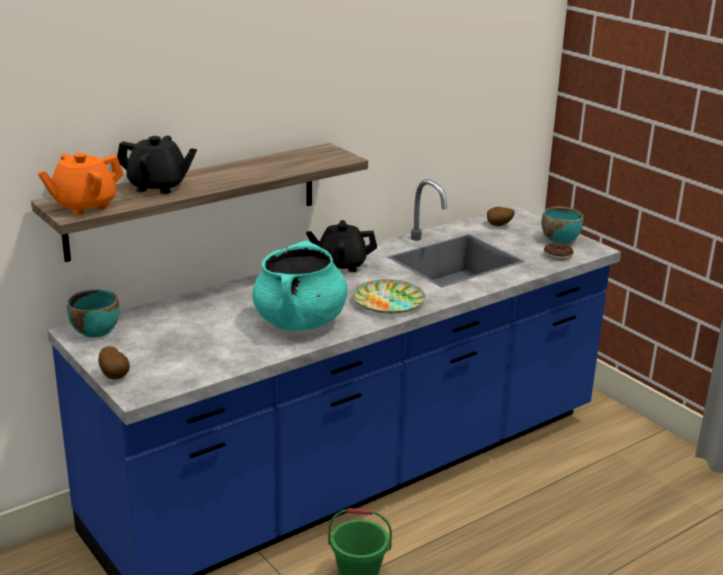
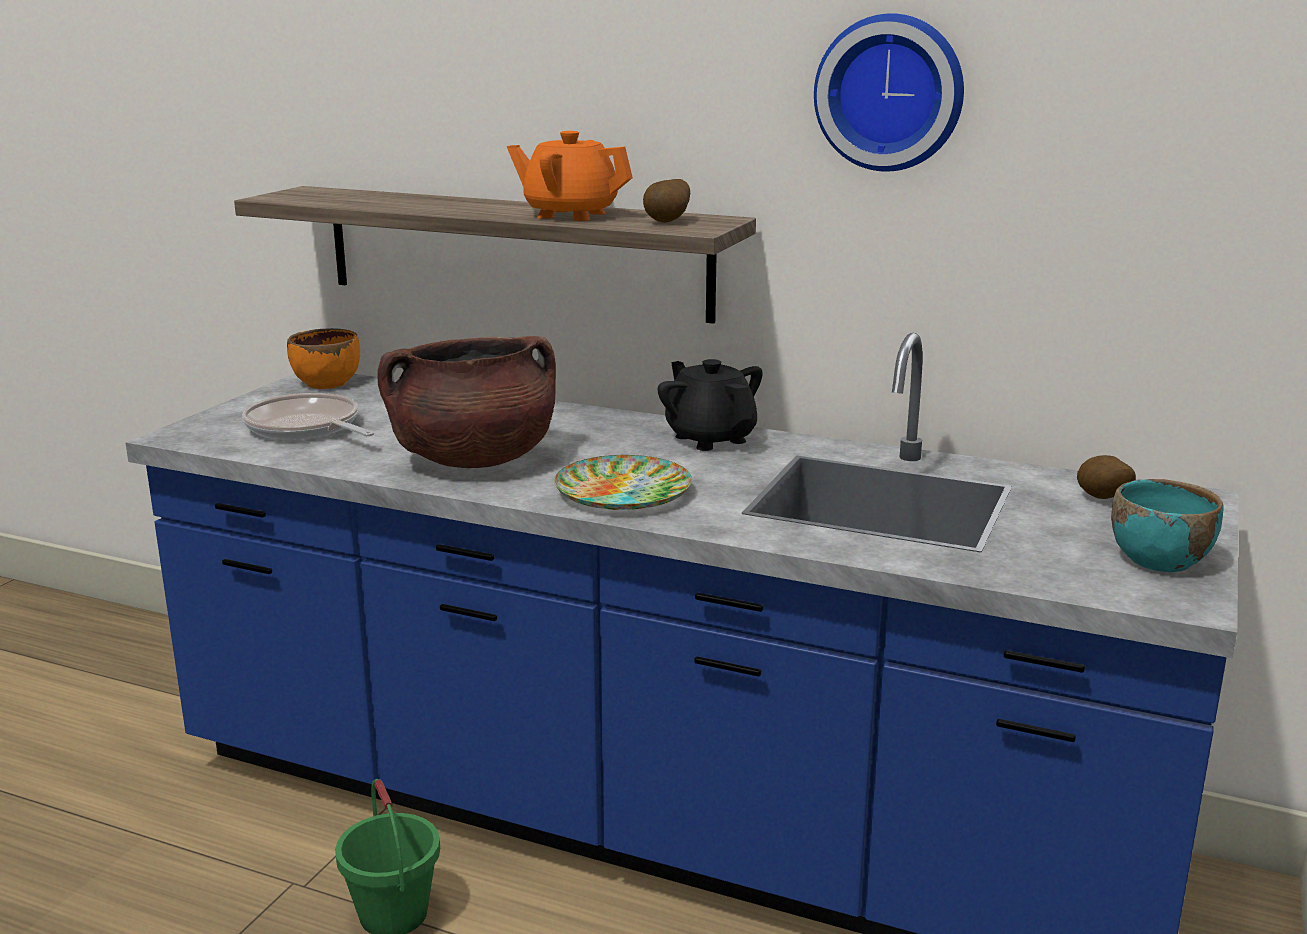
camera: 60 degrees right, 5 degrees down
(84, 206) = (305, 196): orange teapot -> orange teapot (570, 215)
(96, 330) = (327, 383): turquoise bowl -> orange bowl
(115, 376) = (215, 417): potato -> potato (668, 222)
(158, 187) = (416, 201): black teapot -> none
(181, 353) = (306, 428): none -> frying pan
(300, 322) = (474, 460): turquoise cooking pot -> brown cooking pot
(388, 66) = (890, 92): none -> wall clock
(558, 256) = (1068, 574): donut -> none

